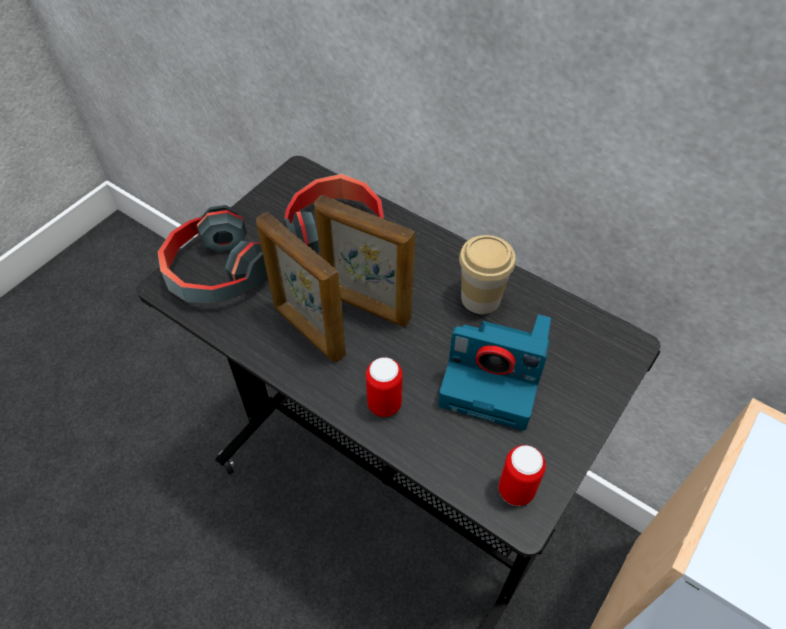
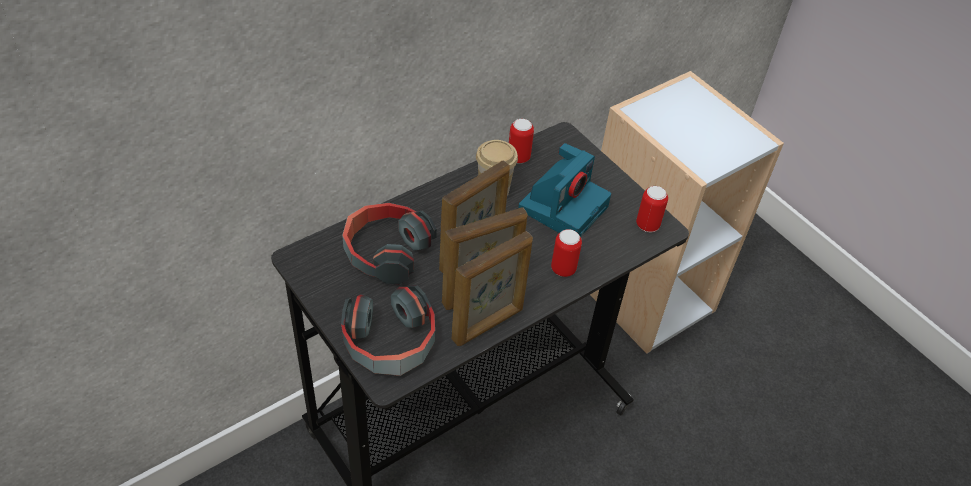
camera: 75 degrees left, 5 degrees down
(267, 350) = (488, 324): none -> picture frame
(553, 307) = (518, 158): none -> can

